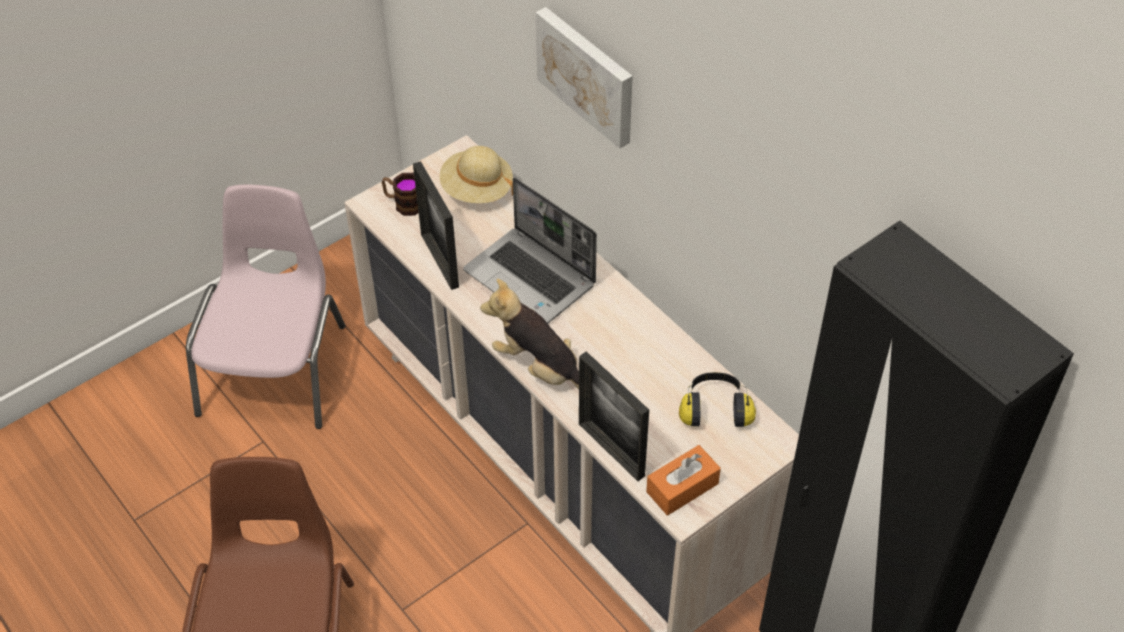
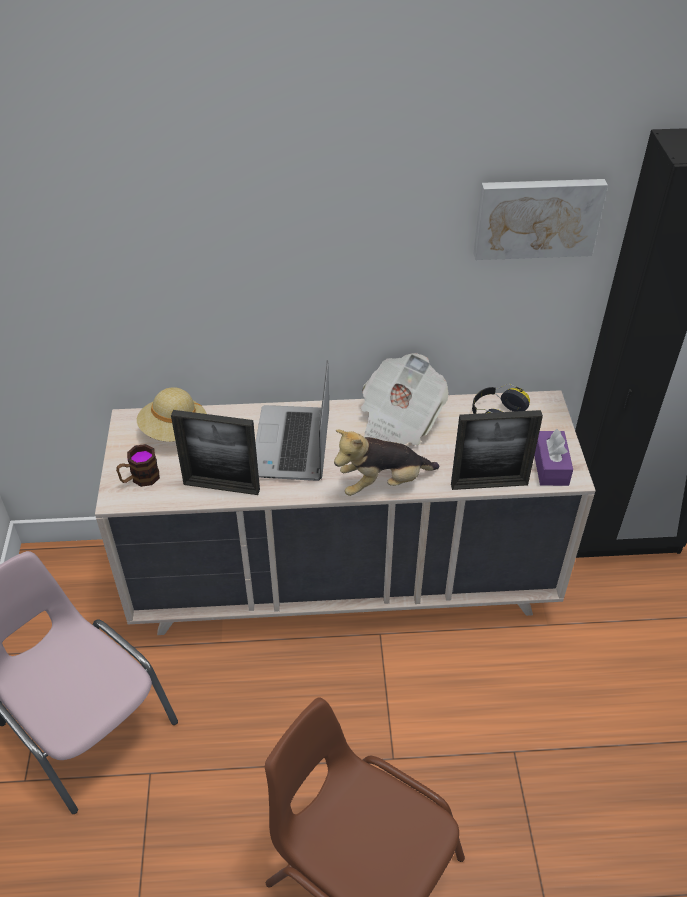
camera: 55 degrees left, 5 degrees down
(531, 278) = (293, 445): laptop -> laptop turned 105 degrees clockwise
(588, 74) = (267, 242): picture -> picture (537, 217)
(637, 335) = (399, 420): none -> newspaper
(682, 487) = (550, 466): orange tissue box -> purple tissue box

